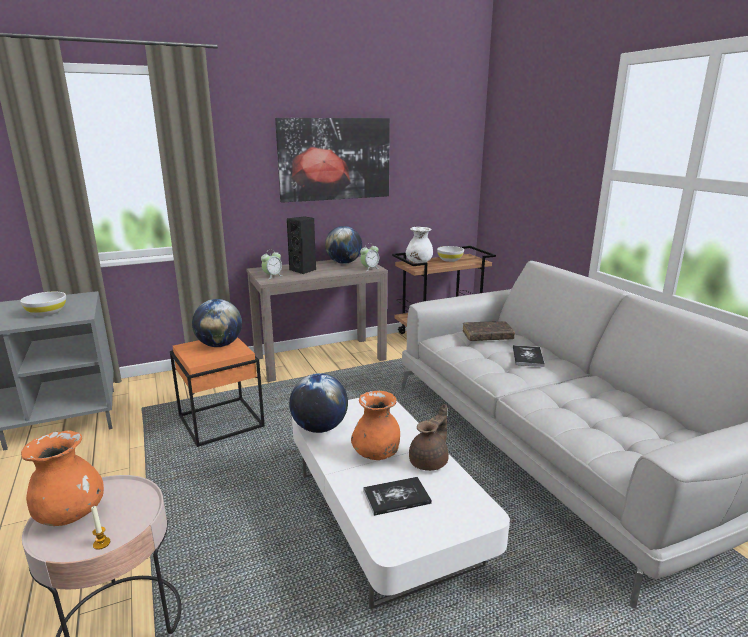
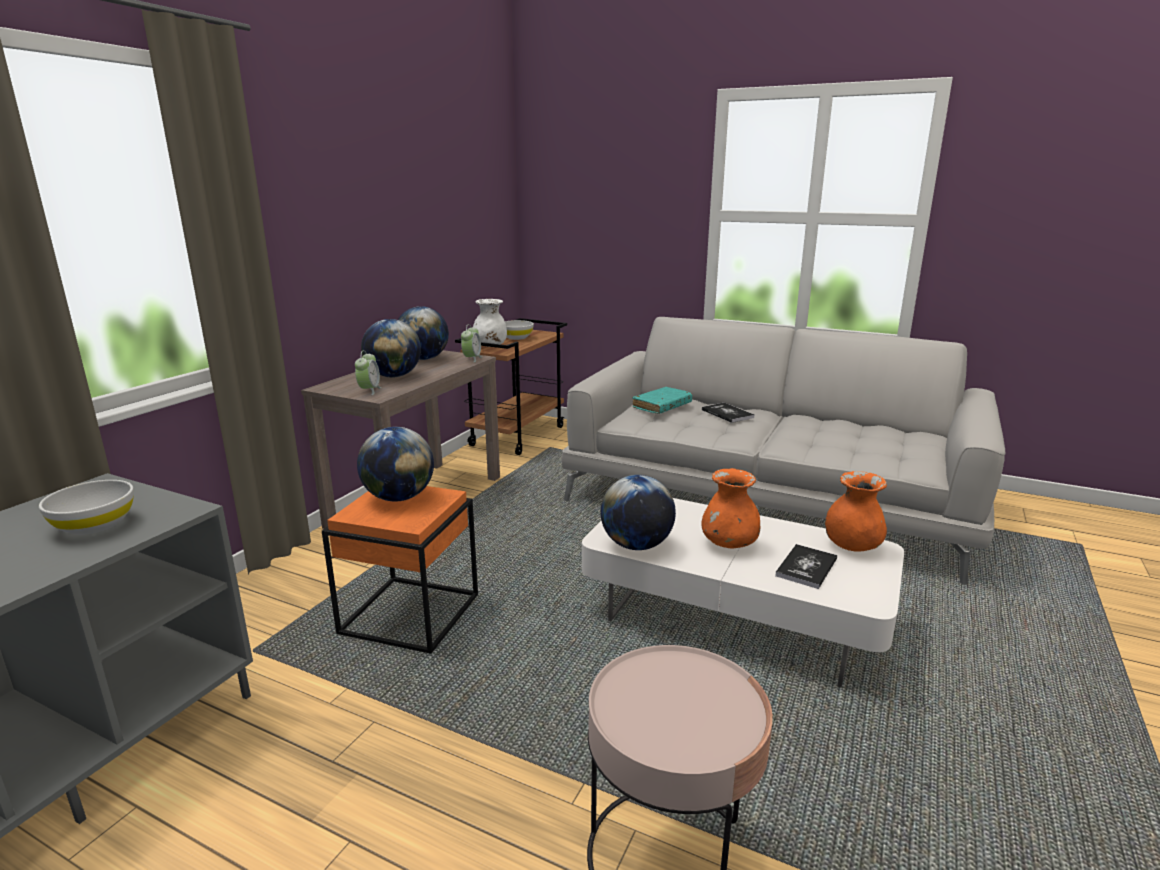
camera: 40 degrees left, 0 degrees up
(71, 514) = (653, 719): orange vase -> orange vase (852, 546)
(101, 543) = (743, 718): candle -> none
(303, 270) = (394, 376): black speaker -> globe
(334, 159) = (387, 212): picture -> none
(430, 461) = (777, 530): brown teapot -> none
(487, 336) = (662, 406): brown book -> turquoise book

